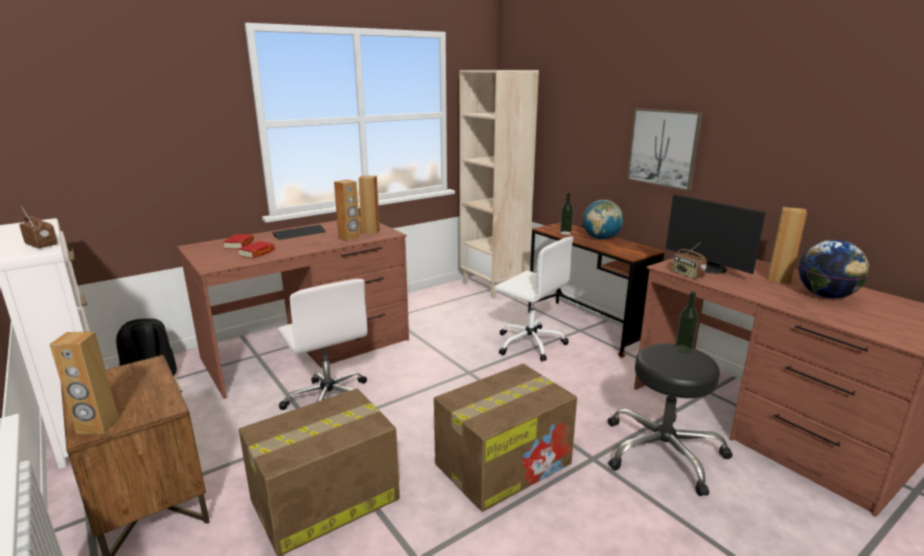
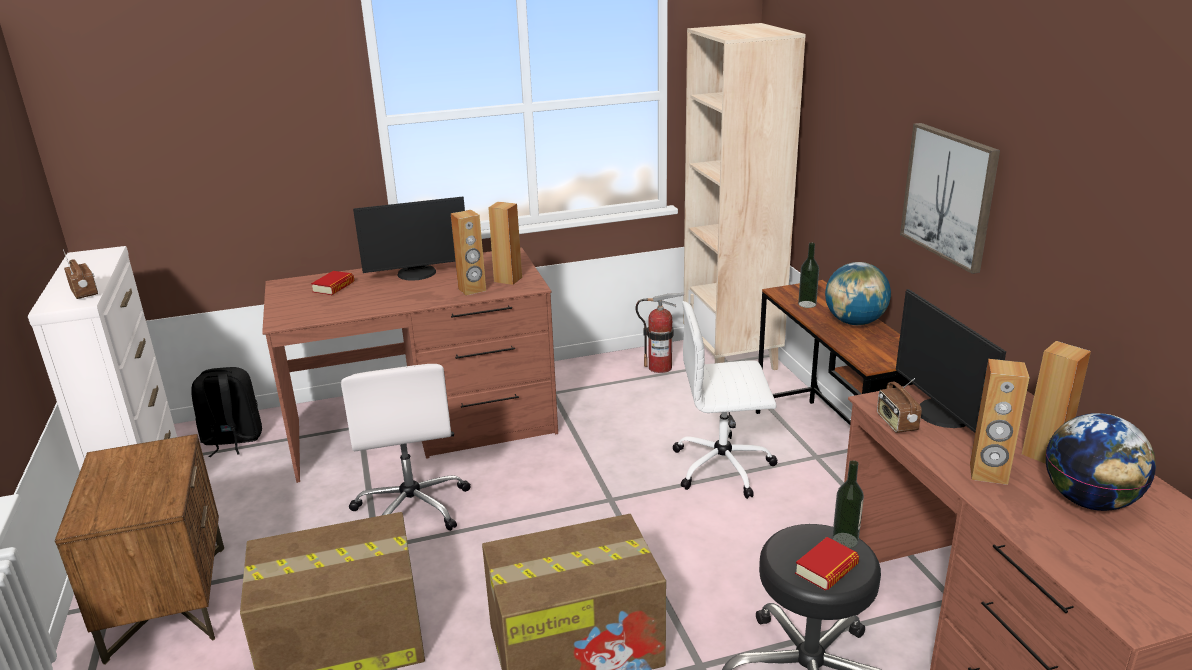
camera: 20 degrees right, 5 degrees up
(97, 426) = (92, 518): brown speaker -> brown speaker (988, 474)
(257, 253) = (344, 304): book -> book (826, 569)
(299, 233) = (417, 274): keyboard -> monitor
(452, 295) = (660, 367): none -> fire extinguisher
(529, 343) = (724, 467): white office chair -> white office chair turned 120 degrees clockwise

